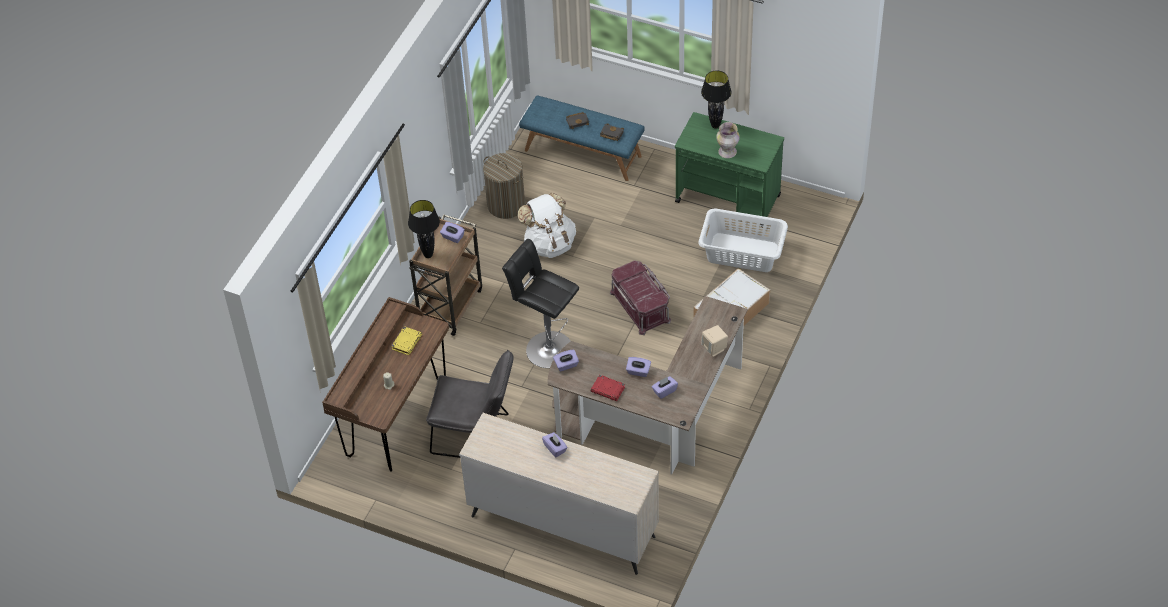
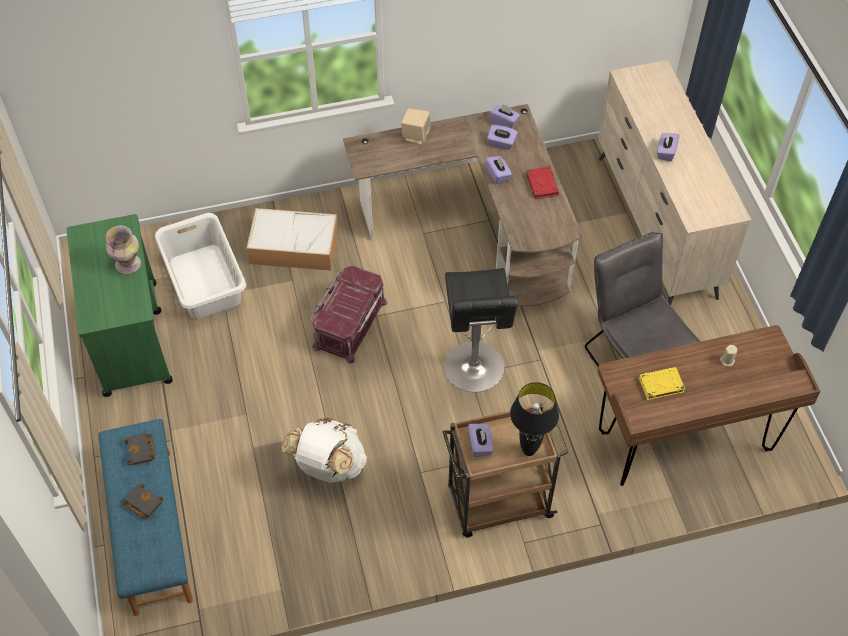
camera: 130 degrees left, 5 degrees up
(506, 205) = (301, 555): laundry basket -> none
(566, 365) = (545, 234): purple tissue box -> purple tissue box (504, 122)
(715, 126) = (90, 299): black table lamp -> none

